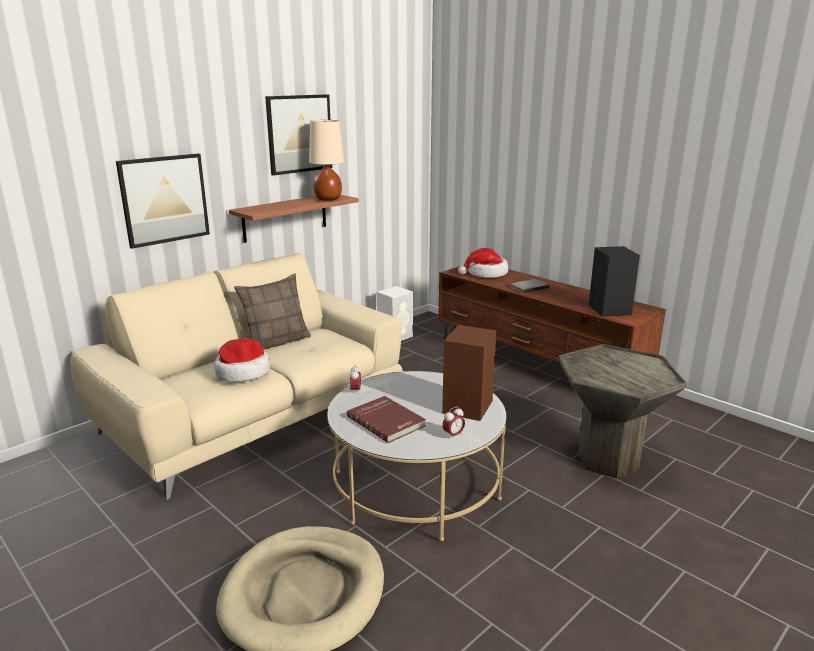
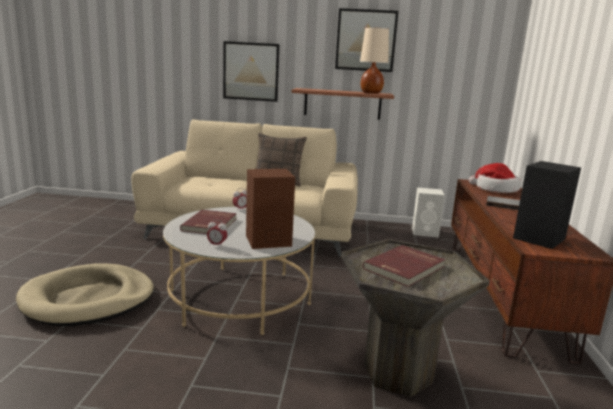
camera: 50 degrees right, 5 degrees down
(242, 372) = (225, 185): hat -> none
(618, 373) = (405, 268): none -> red book

